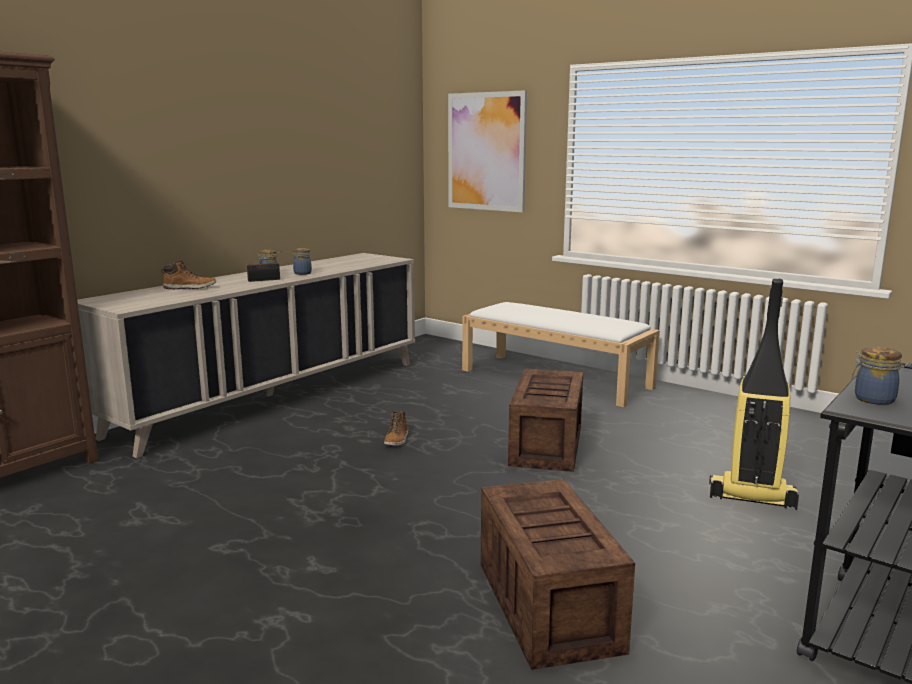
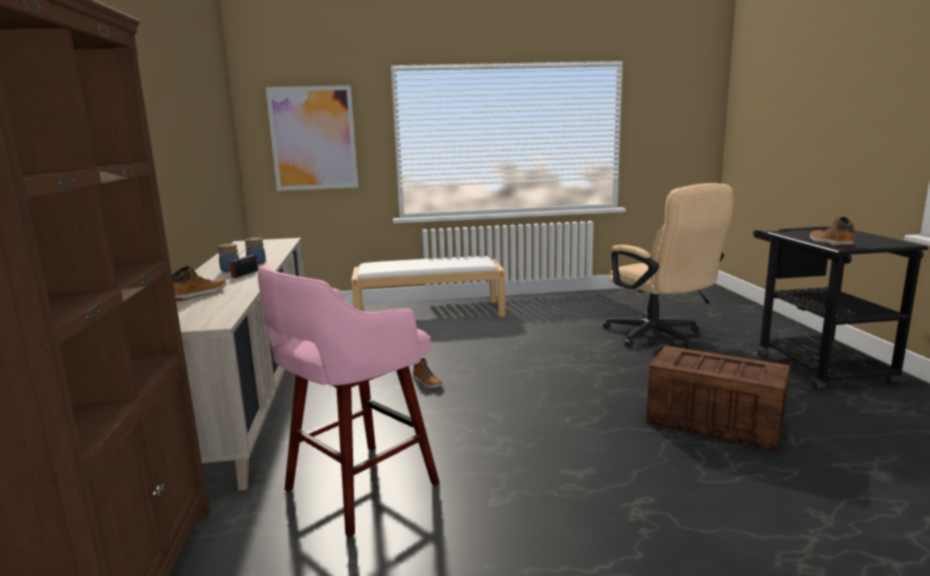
camera: 45 degrees left, 0 degrees up
(177, 490) = (357, 489): none -> pink stool
(546, 444) = (518, 350): crate -> none
(751, 497) = (659, 337): vacuum cleaner -> beige office chair
(872, 399) = (829, 243): jar -> boot

